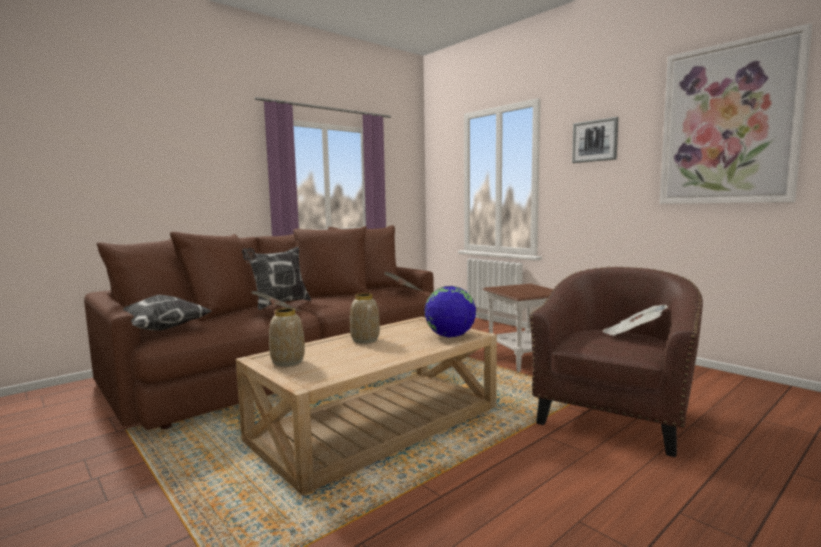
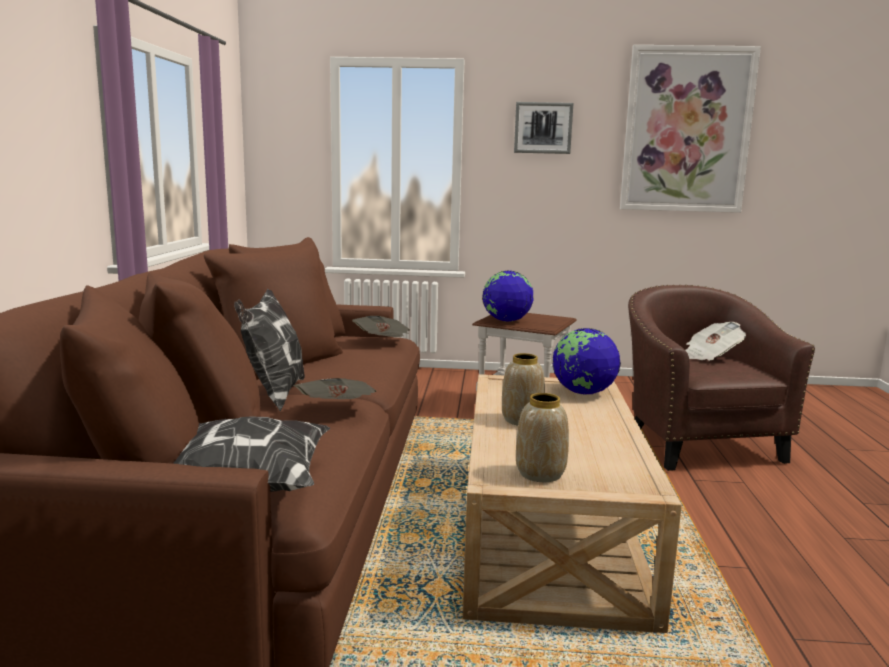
camera: 45 degrees left, 5 degrees up
(507, 289) = (506, 321): none -> globe

